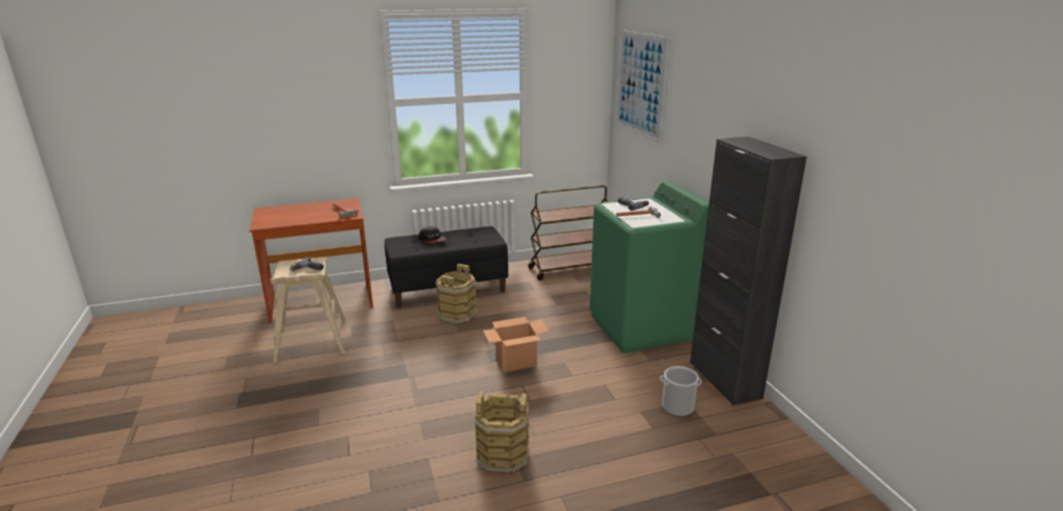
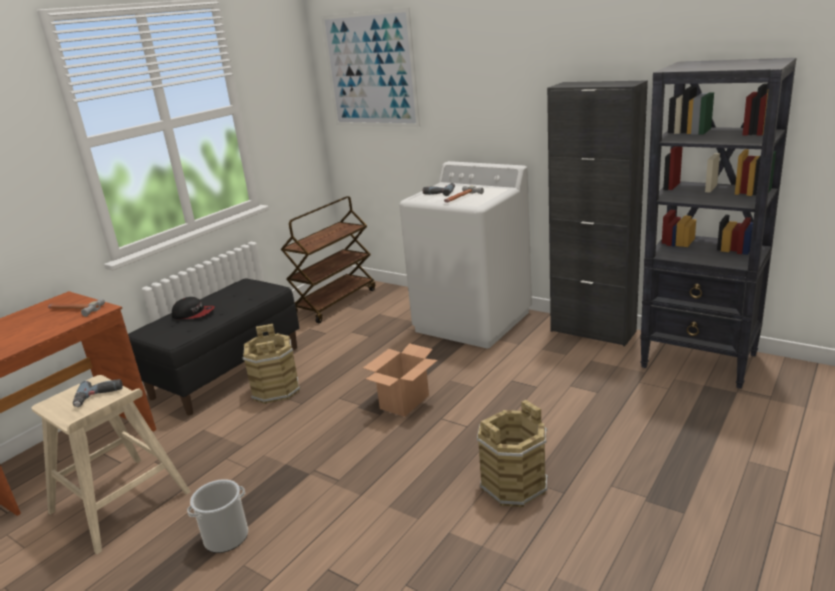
camera: 35 degrees left, 0 degrees up
(642, 327) = (473, 321): green washing machine -> white washing machine
(677, 407) = (590, 367): bucket -> bucket (226, 537)
(780, 452) = (700, 361): none -> black bookcase

